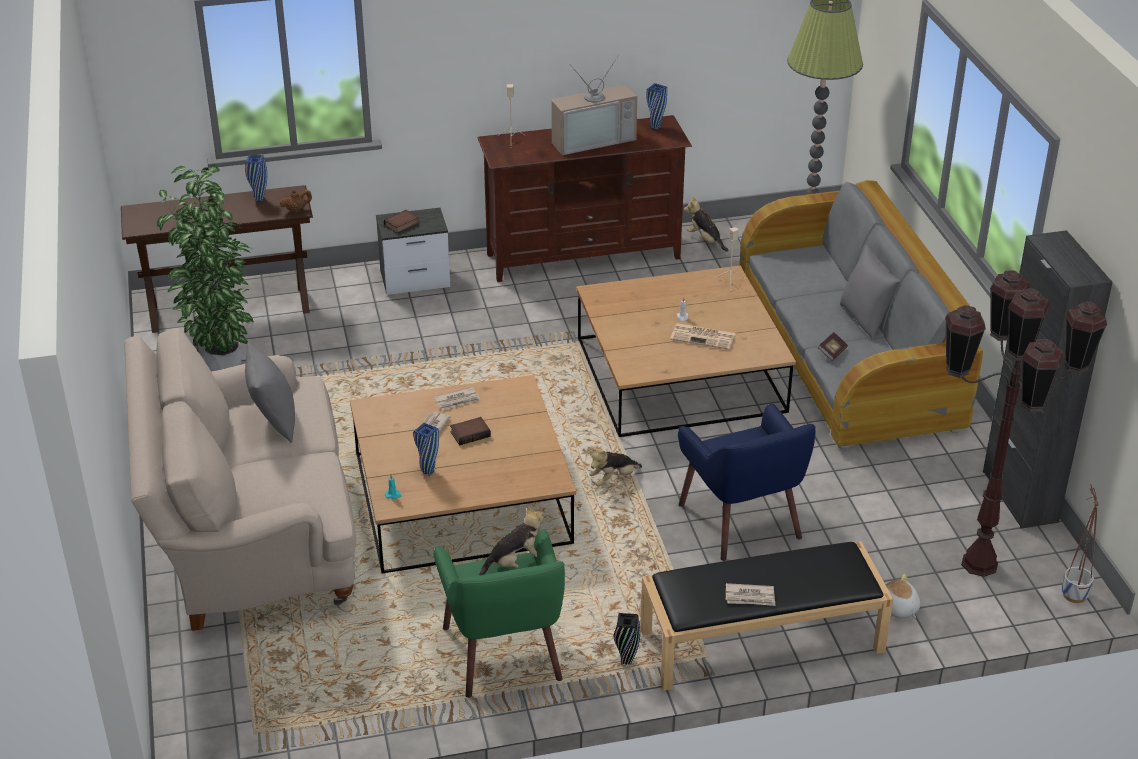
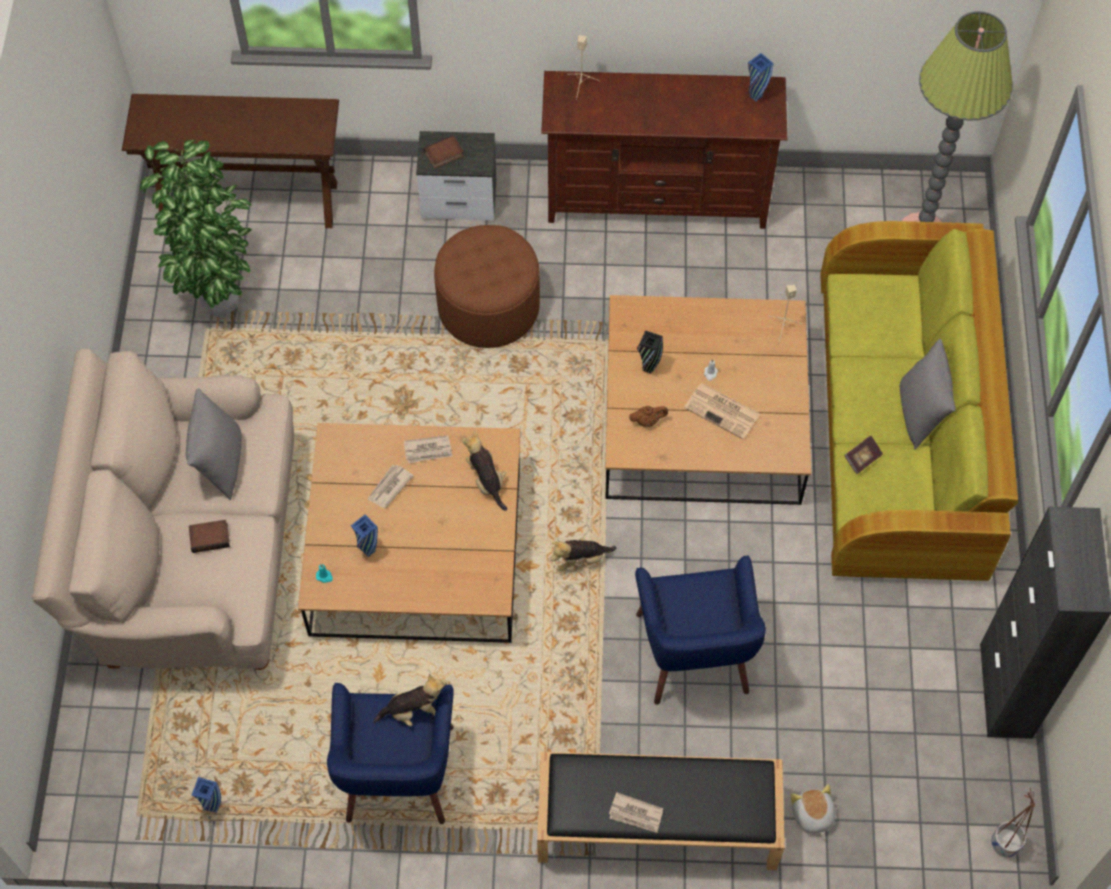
camera: 15 degrees right, 25 degrees up
(259, 199) = (282, 113): blue vase -> blue vase (213, 807)
(296, 210) = (317, 142): brown teapot -> brown teapot (647, 421)
(466, 338) = (488, 306): none -> brown ottoman
(470, 433) = (427, 504): book -> book (210, 537)
(504, 654) = (398, 775): green armchair -> blue armchair
(592, 139) = (674, 103): television -> none
(626, 661) = (514, 814): black vase -> black vase (648, 368)
(705, 240) = (804, 203): plush toy -> plush toy (486, 480)
(848, 353) = (901, 427): grey sofa -> green sofa
(980, 564) = (923, 776): brown floor lamp -> none

